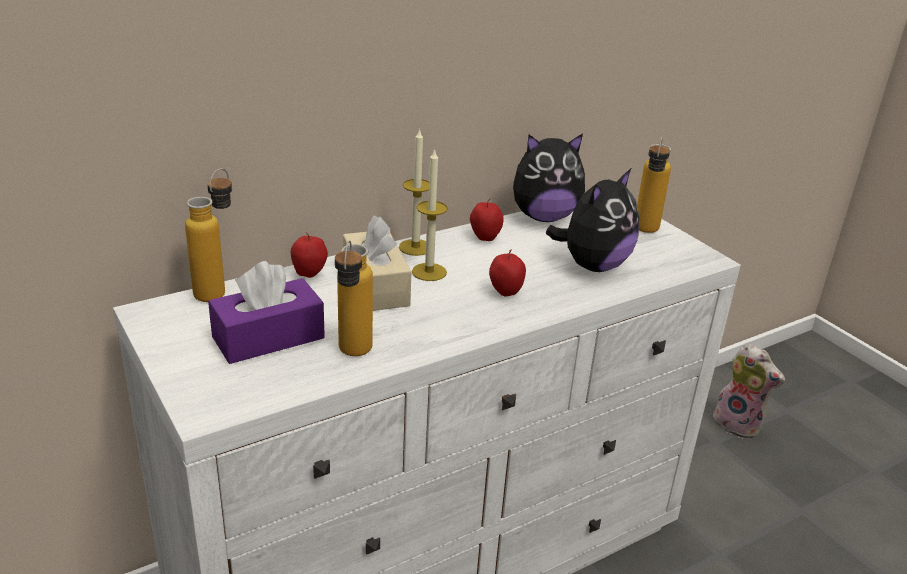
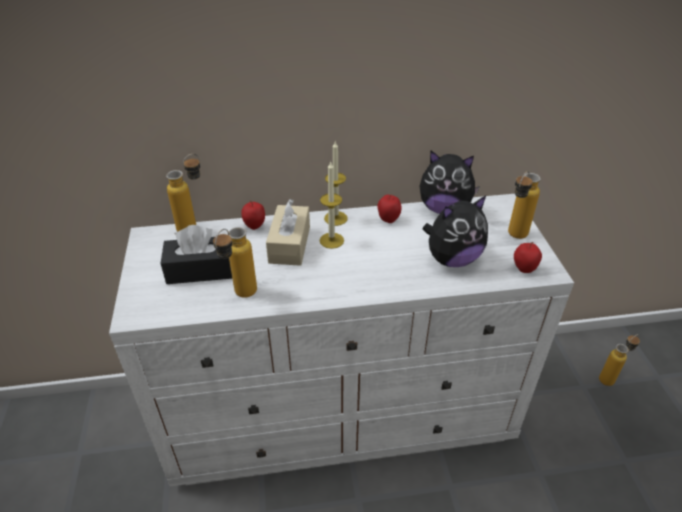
camera: 25 degrees right, 10 degrees up
(268, 337) = (200, 270): purple tissue box -> black tissue box
(505, 293) = (372, 269): apple -> apple (523, 269)
(739, 424) = (610, 378): plush toy -> bottle

